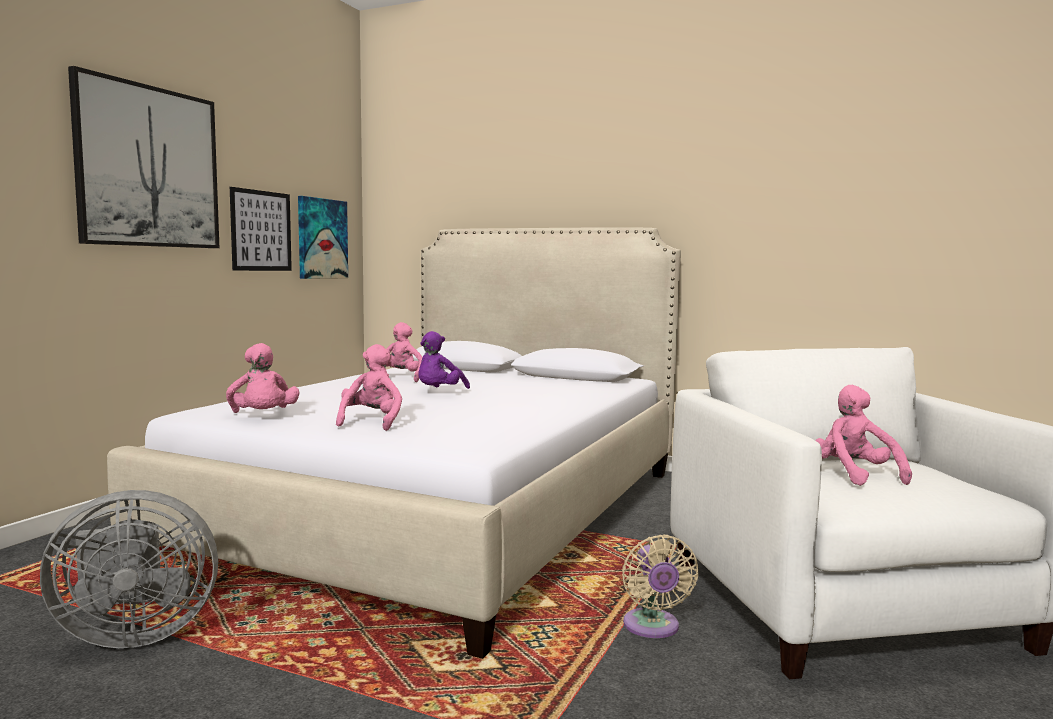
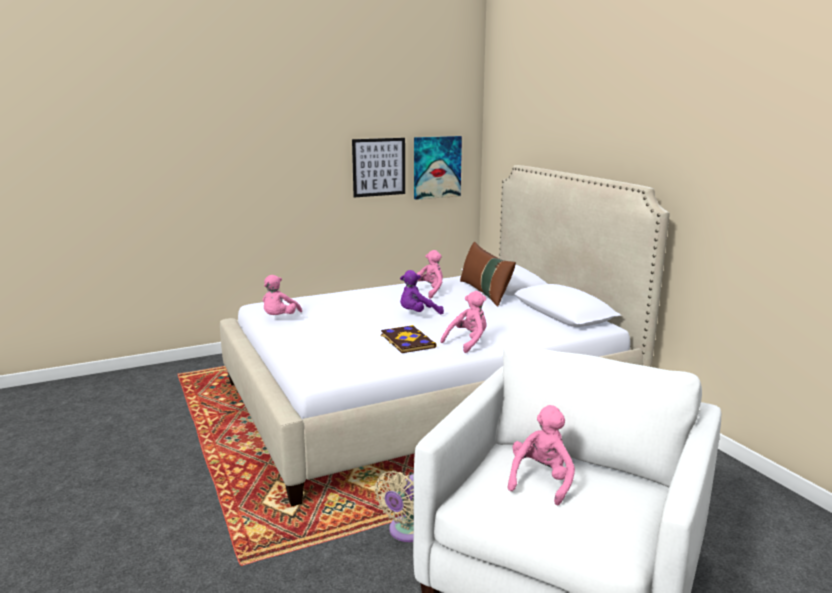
camera: 40 degrees right, 10 degrees up
(134, 634) = (187, 426): grey fan -> none
(149, 167) = (289, 135): picture -> none
(372, 422) = (320, 336): pink plush toy -> pink plush toy (468, 342)
(464, 373) = (485, 293): none -> brown pillow
(488, 410) = (406, 341): none -> book

